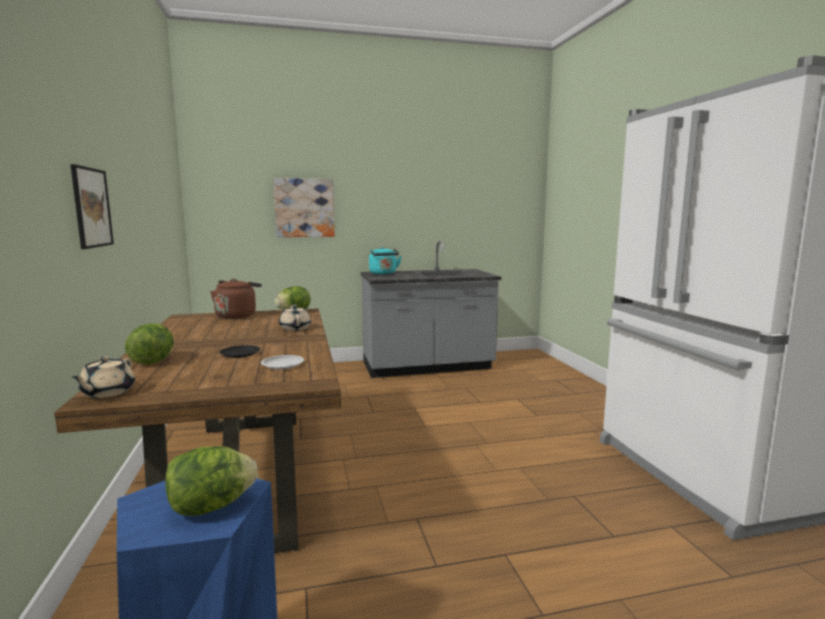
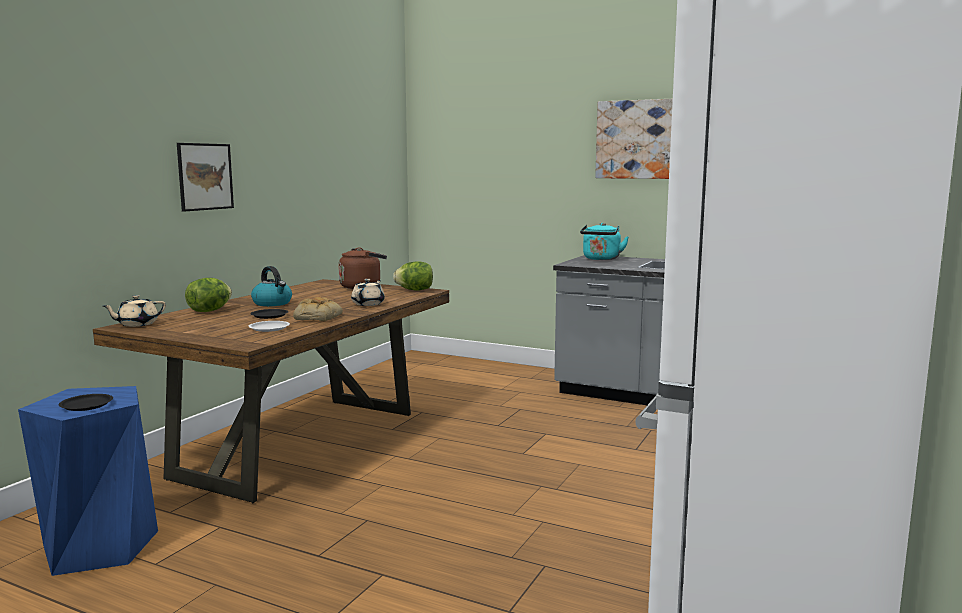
camera: 40 degrees right, 0 degrees up
(200, 342) = (273, 303): none -> kettle
(211, 507) = (86, 405): lettuce -> black plate
(290, 346) = (317, 317): none -> bread
(304, 208) = (525, 169): picture -> picture (634, 139)

